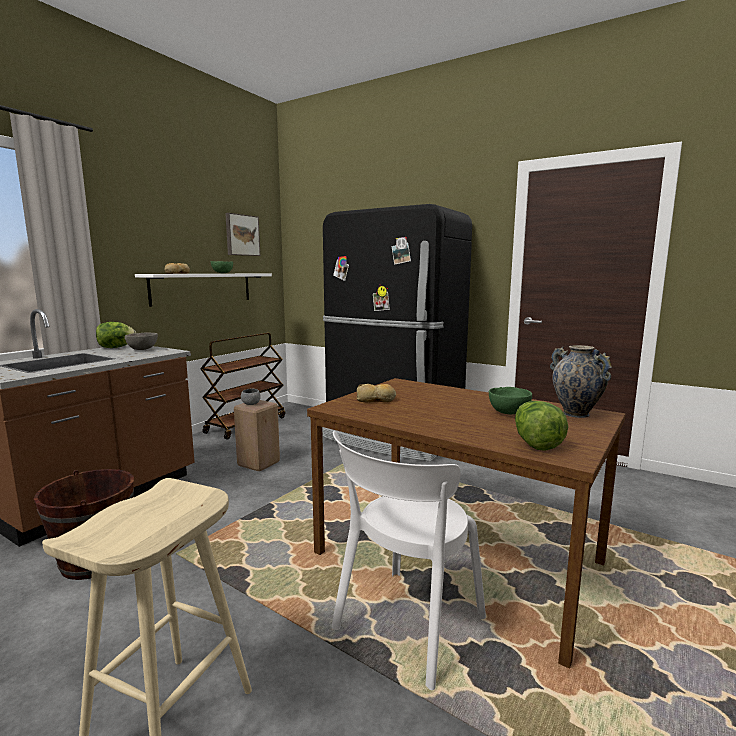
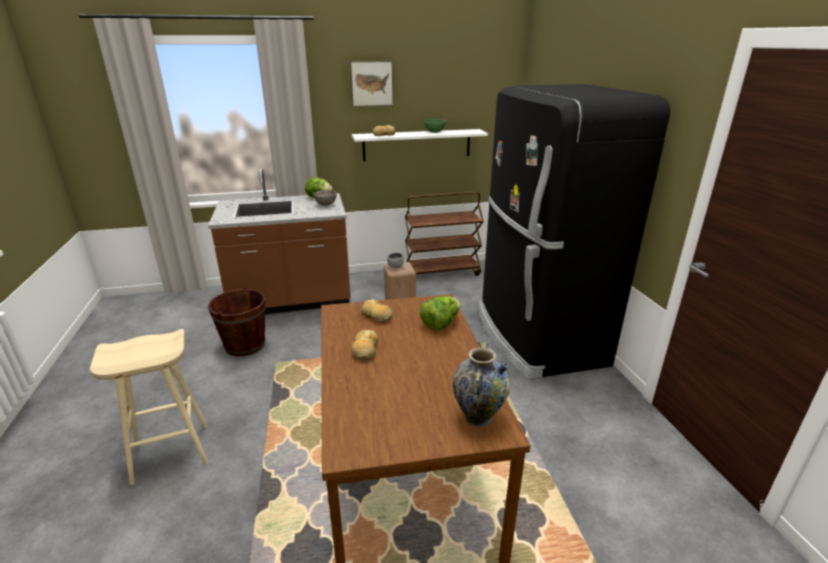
camera: 45 degrees right, 15 degrees up
(241, 235) = (468, 90): picture -> picture (371, 83)
(405, 627) = (305, 491): white chair -> none
(423, 415) = (365, 350): none -> bread
(509, 413) = (428, 382): green bowl -> none
(535, 443) = (360, 423): lettuce -> lettuce (440, 324)

